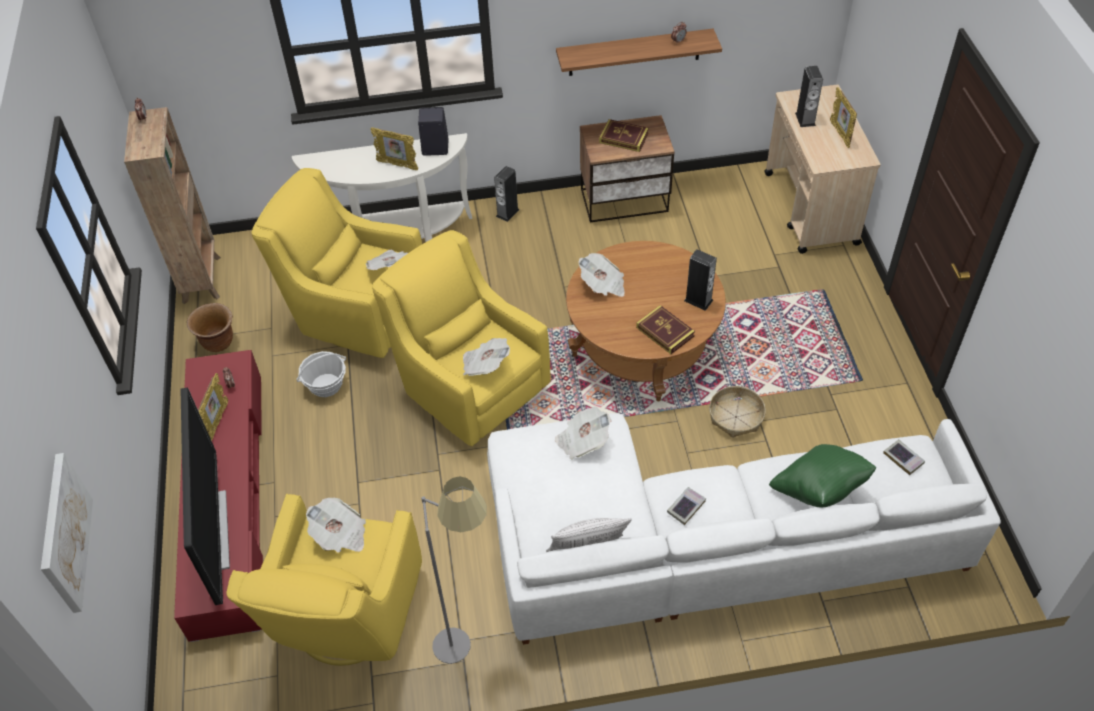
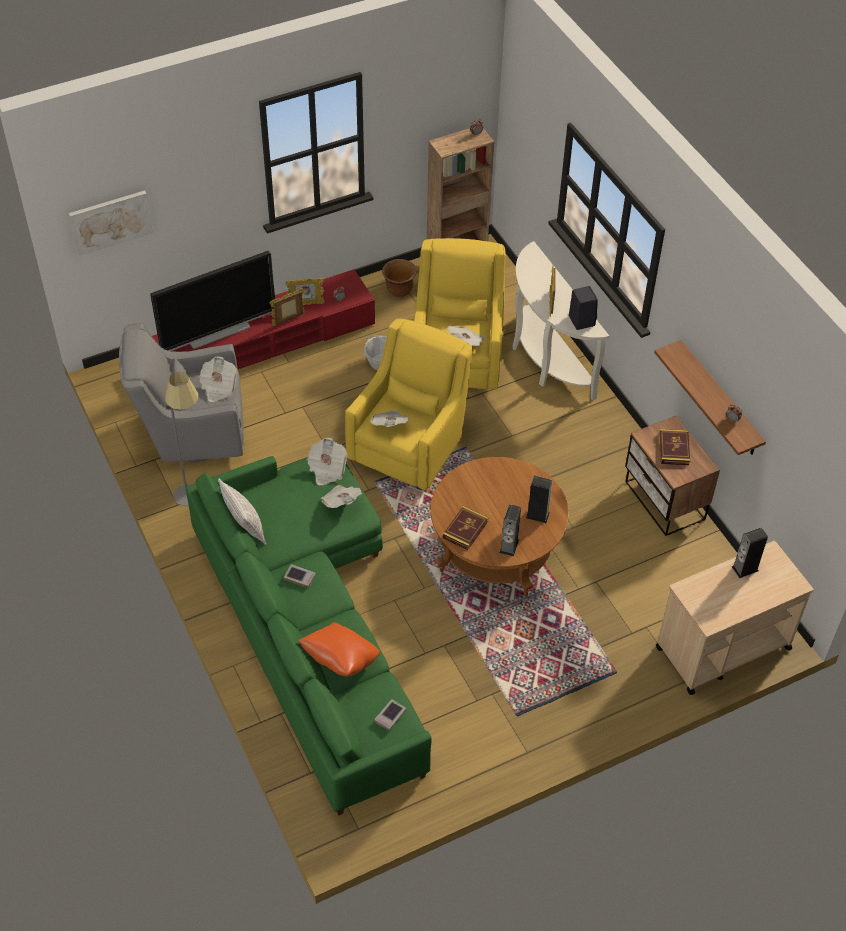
camera: 70 degrees right, 0 degrees up
(345, 620) = (191, 433): yellow armchair -> grey armchair
(507, 213) = (610, 422): speaker -> speaker (537, 515)
(603, 285) = (501, 479): newspaper -> newspaper (327, 469)
(702, 543) = (310, 626): white sofa -> green sofa
(736, 417) = (442, 628): basket -> none
(818, 491) = (340, 661): green pillow -> orange pillow
(840, 134) = (735, 599): picture frame -> picture frame (289, 320)

